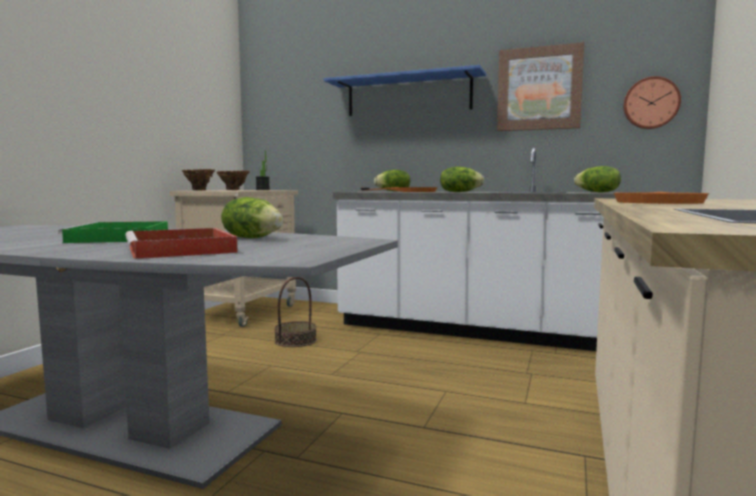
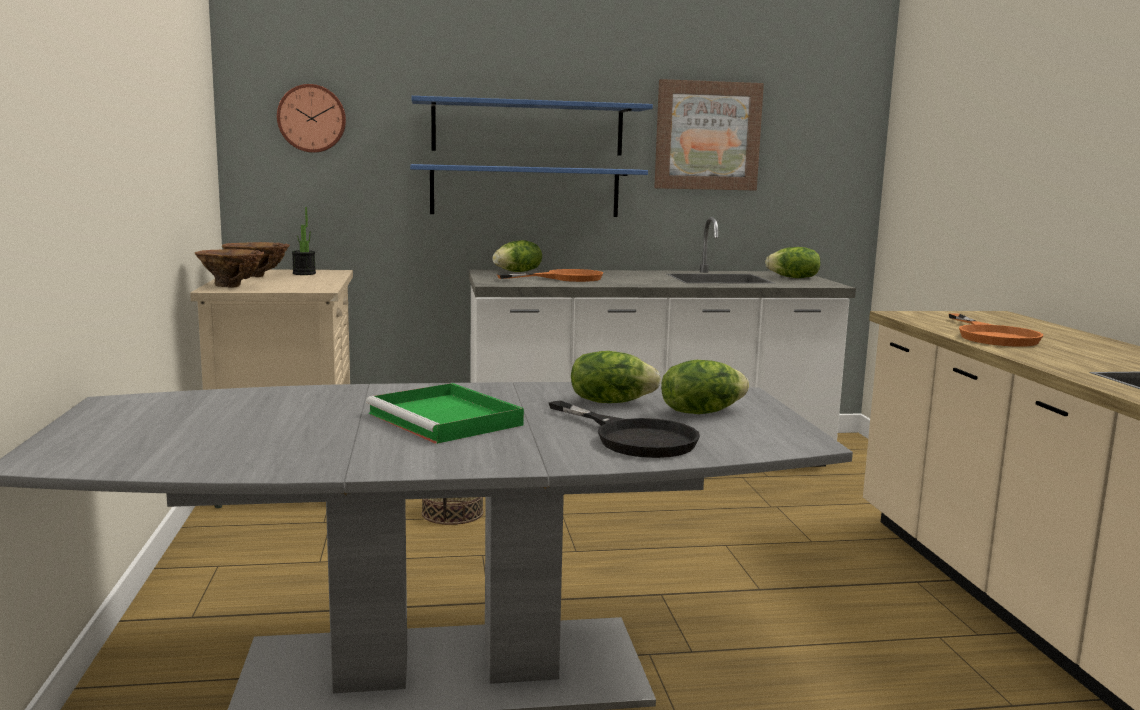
camera: 30 degrees left, 5 degrees up
(181, 249) = (633, 437): red tray -> black frying pan
(407, 138) = (525, 191): none -> blue shelf
(459, 192) = (649, 283): lettuce -> lettuce (701, 412)
(651, 103) = (830, 165): wall clock -> wall clock (312, 118)

